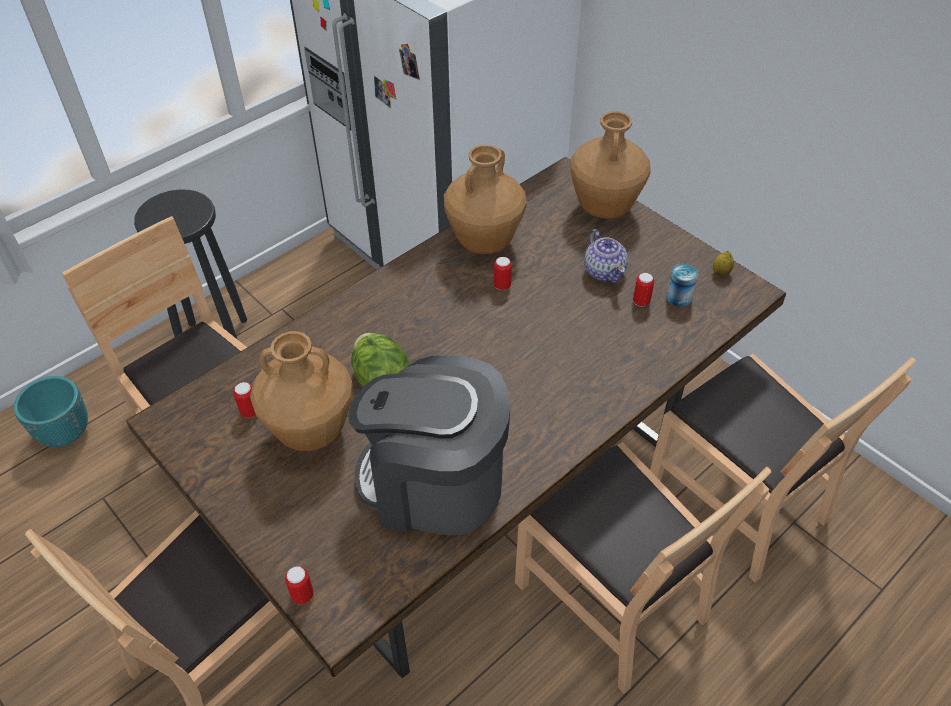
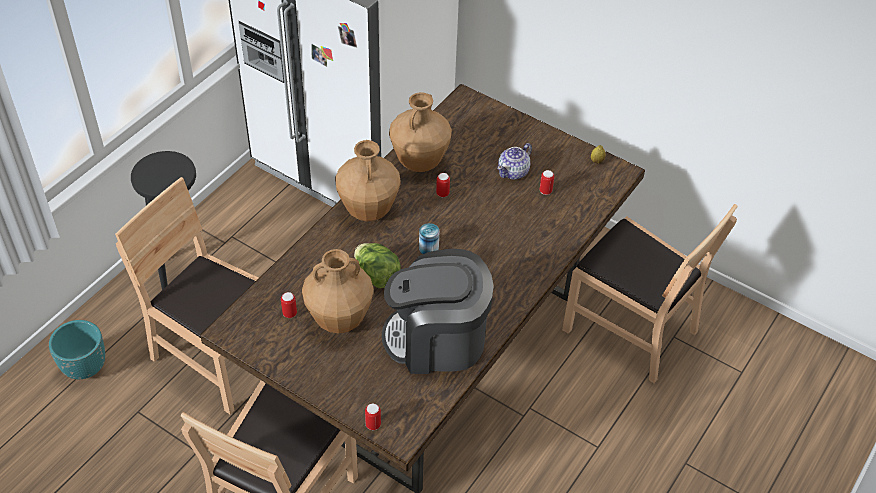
camera: 15 degrees left, 0 degrees up
(604, 209) = (501, 123): brown vase -> brown vase (368, 211)
(604, 271) = (514, 172): teapot -> teapot turned 75 degrees clockwise
(611, 598) = (555, 413): brown chair -> none
(679, 297) = (571, 184): can -> can (428, 248)

